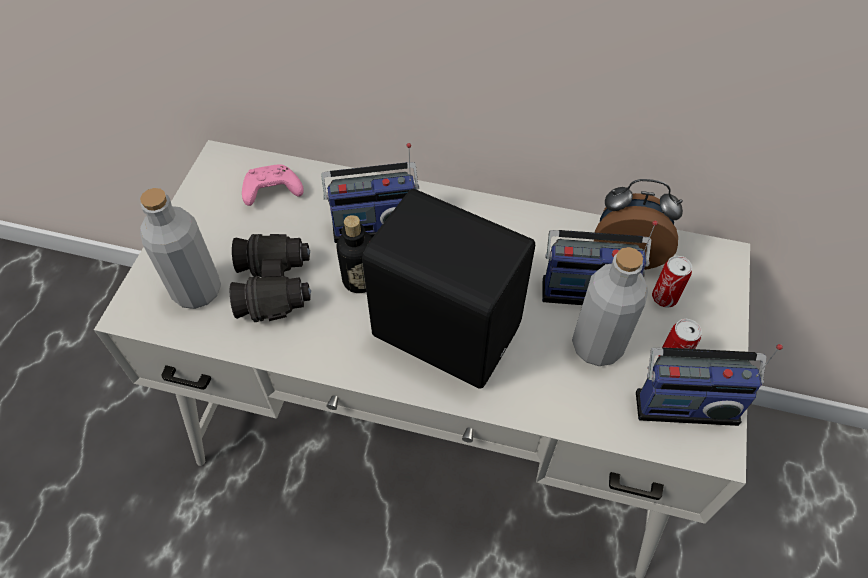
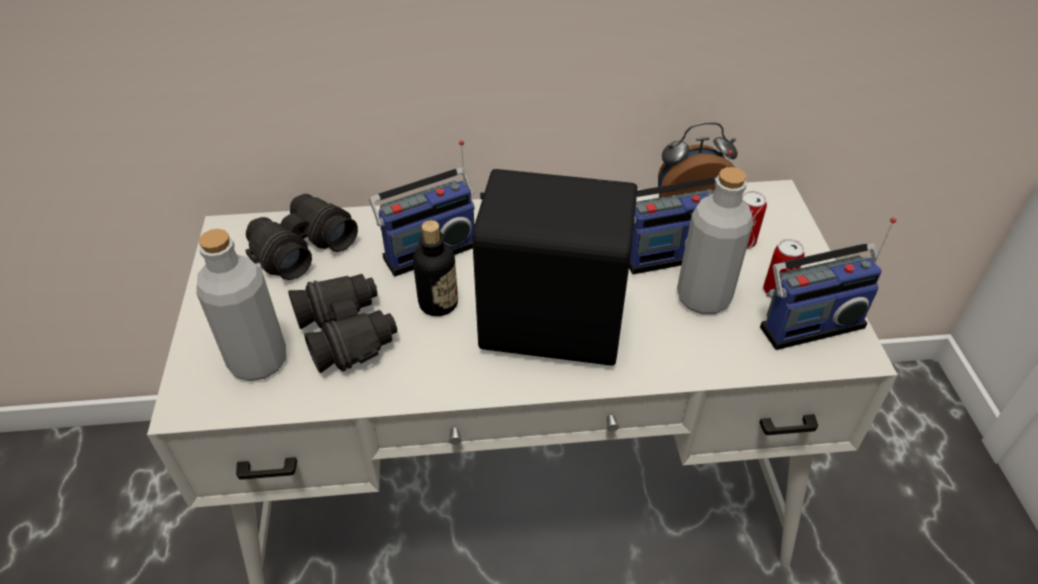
camera: 20 degrees left, 10 degrees down
(271, 192) = (301, 247): pink game controller -> black binoculars

